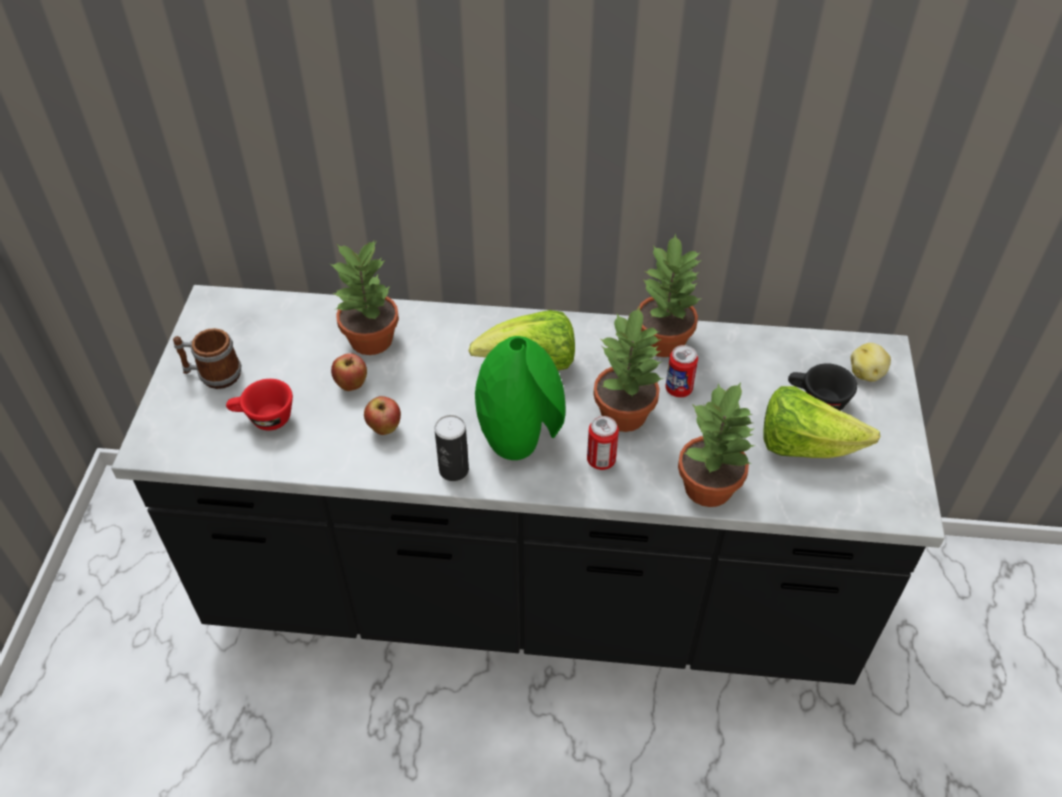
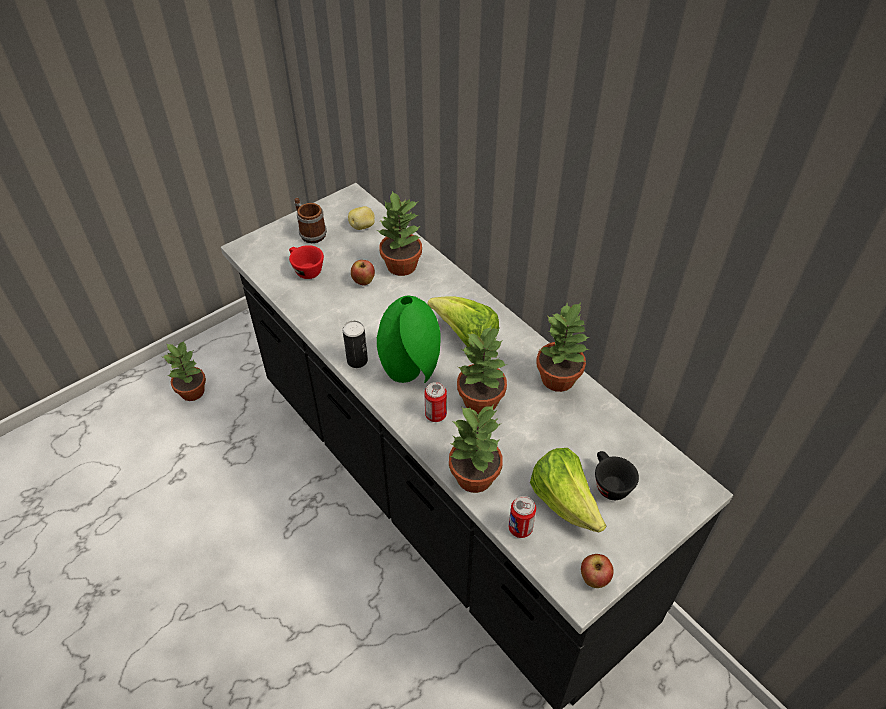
camera: 45 degrees right, 0 degrees up
(98, 723) = (192, 391): none -> potted plant
(384, 428) = (351, 315): apple -> apple (594, 579)
(678, 389) = (531, 411): can -> can (520, 528)
(866, 373) = (667, 494): potato -> potato (362, 226)

